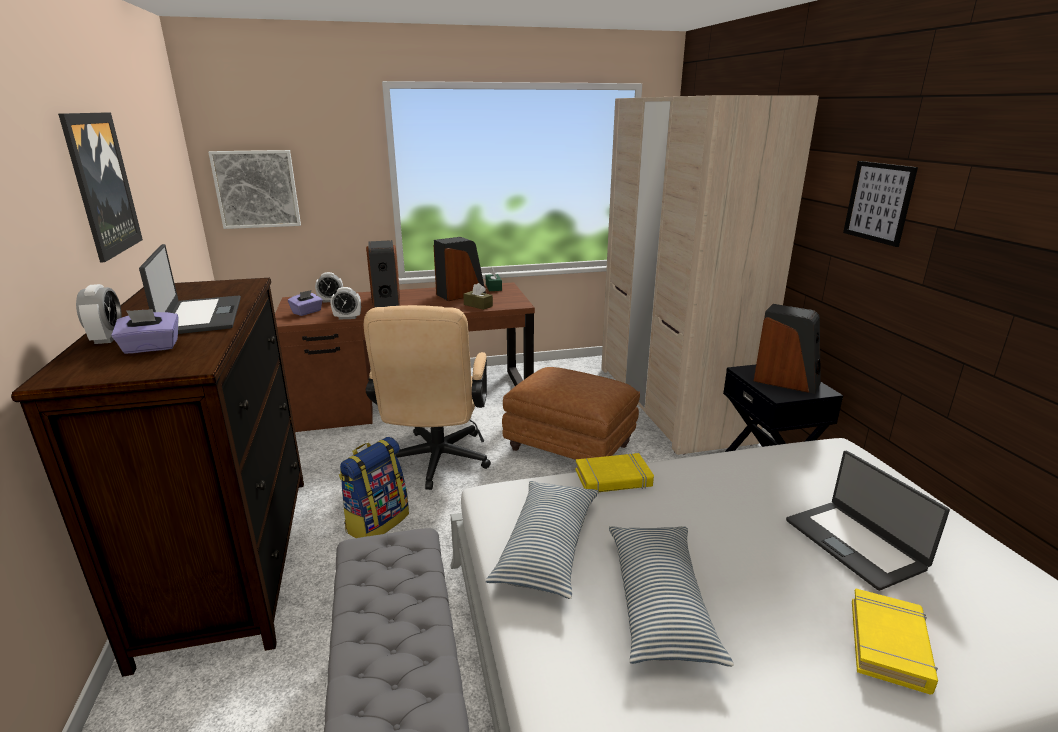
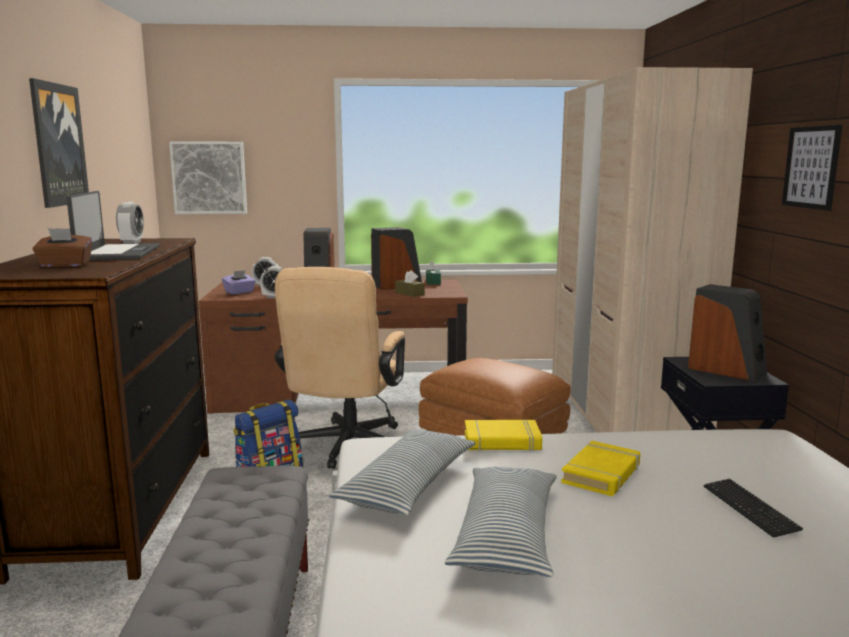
camera: 10 degrees right, 10 degrees down
(107, 338) = (33, 260): alarm clock -> alarm clock (132, 243)
(151, 348) = (65, 265): purple tissue box -> brown tissue box
(855, 543) = (749, 509): laptop -> keyboard
(889, 645) = (748, 589): yellow book -> yellow book (602, 474)

